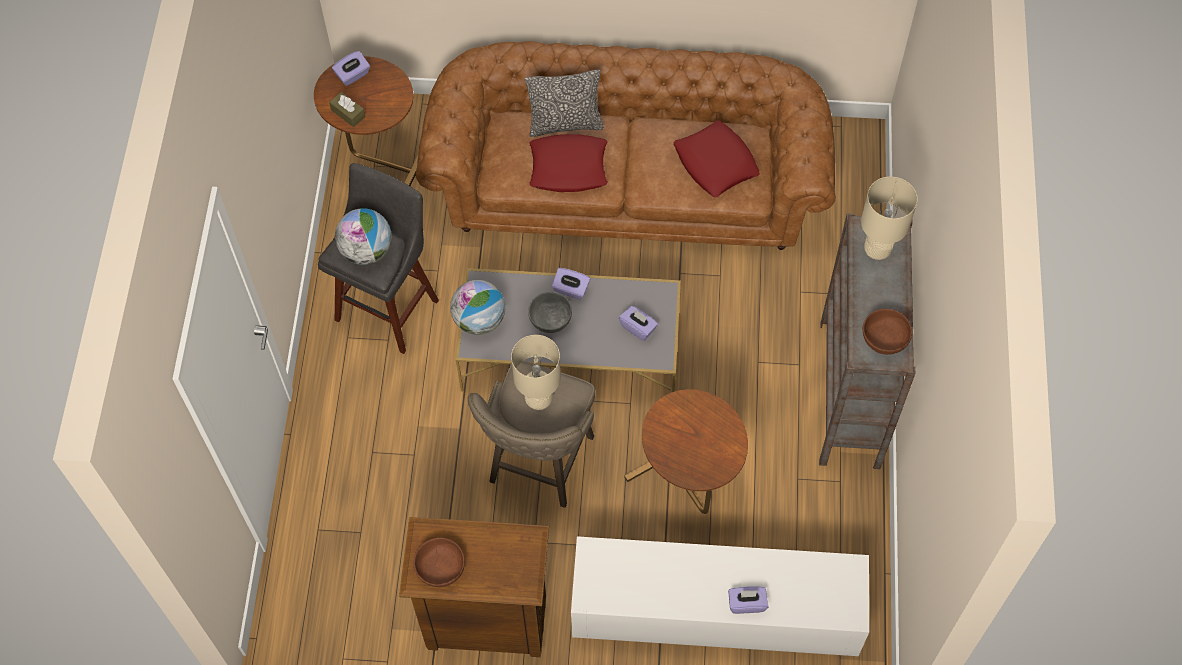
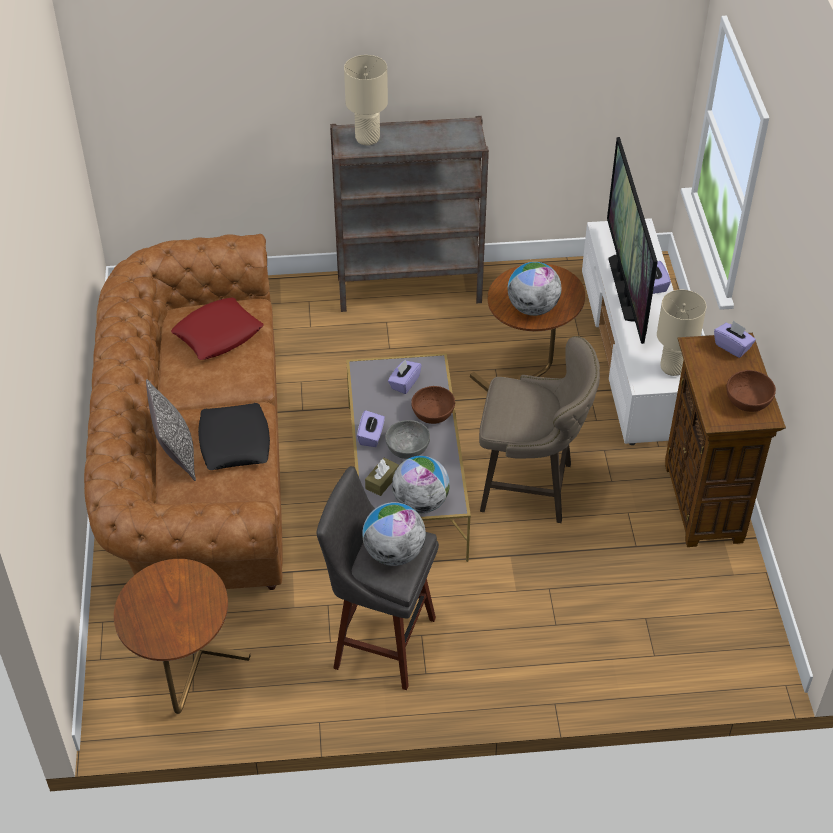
camera: 100 degrees left, 15 degrees down
(348, 113) = (200, 616): brown tissue box -> brown tissue box (382, 481)
(353, 75) = (143, 622): purple tissue box -> purple tissue box (732, 346)
(538, 399) = (524, 406): beige table lamp -> beige table lamp (672, 369)
(568, 167) = (234, 442): red pillow -> black pillow
(674, 431) = (532, 308): none -> globe
(745, 571) = (626, 288): none -> television
(884, 338) = (454, 132): brown bowl -> brown bowl (433, 413)

